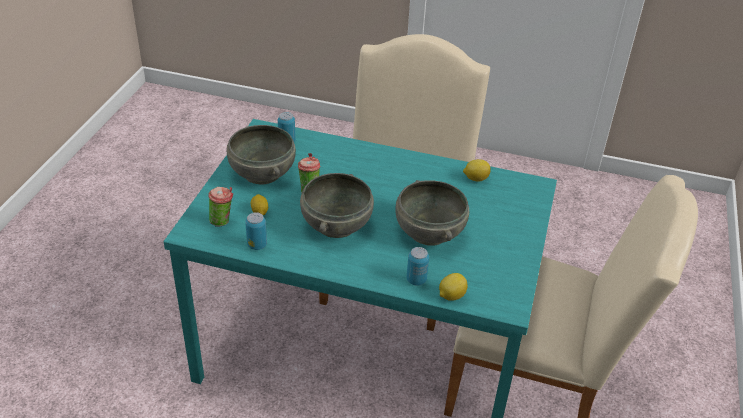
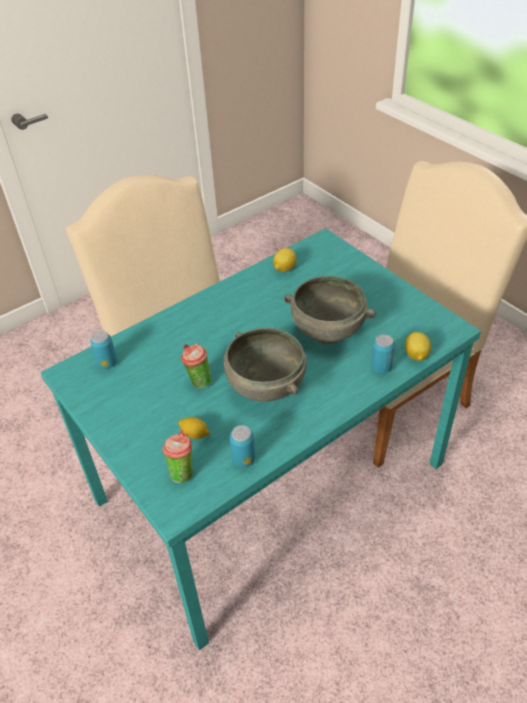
camera: 50 degrees left, 5 degrees up
(261, 173) = (137, 405): grey bowl -> none

